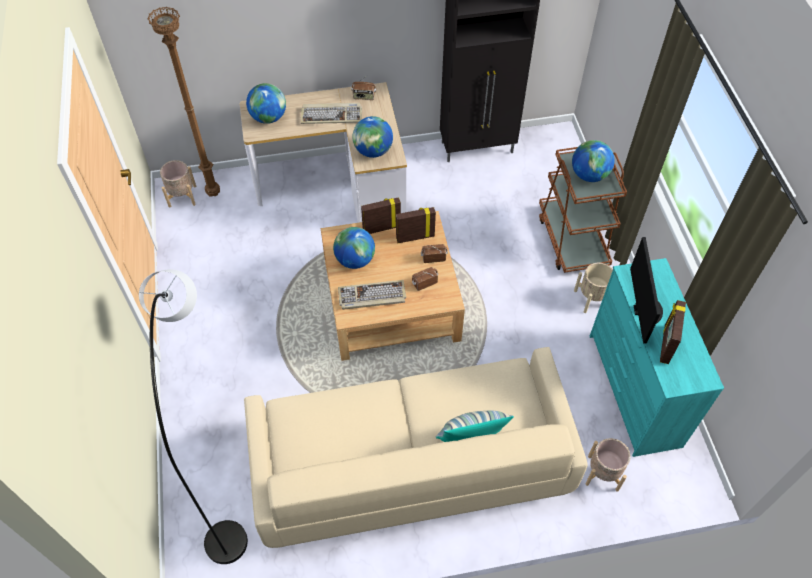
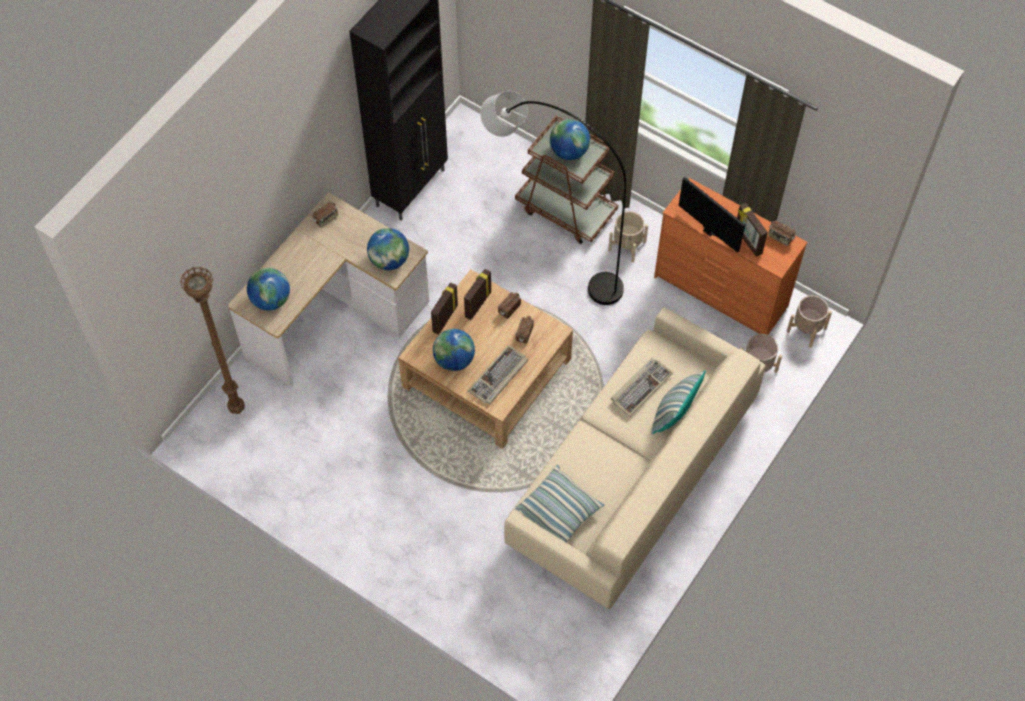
camera: 45 degrees left, 5 degrees up
(182, 196) = (212, 433): beige planter -> beige planter (806, 329)
(221, 468) = (507, 598): grey floor lamp -> grey floor lamp (549, 257)
(300, 430) = (559, 511): none -> pillow
(332, 115) = (320, 256): keyboard -> keyboard (641, 387)
(632, 390) = (720, 292): turquoise dresser -> orange dresser
(700, 364) = (780, 238): none -> radio

